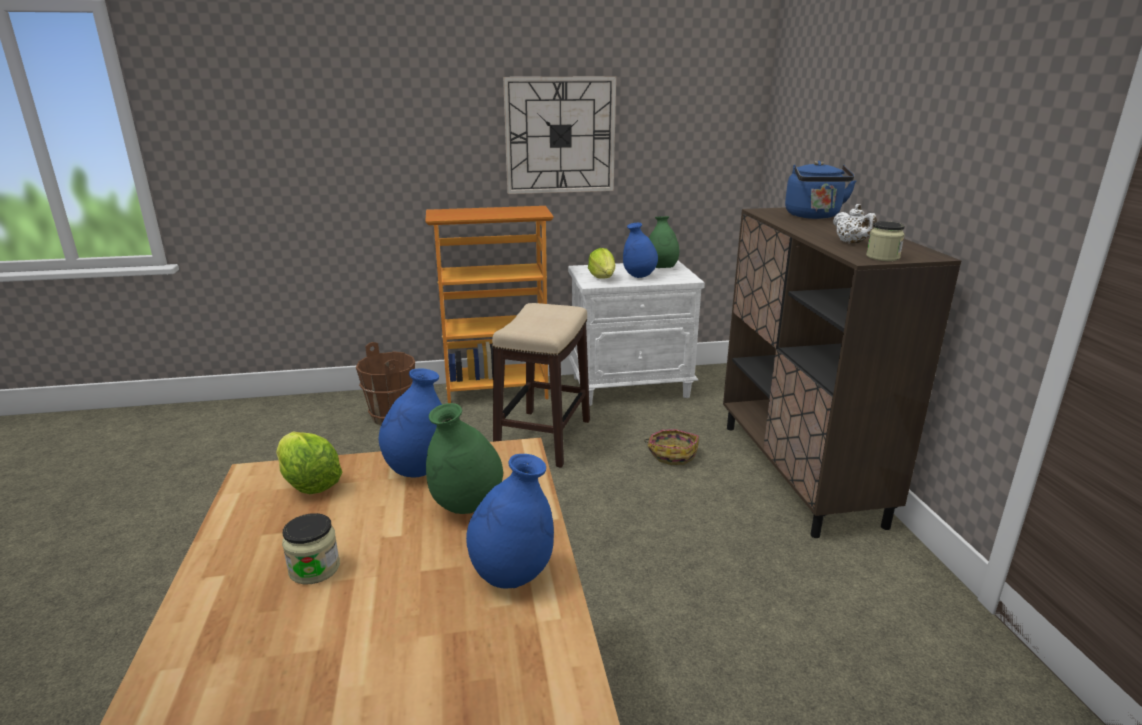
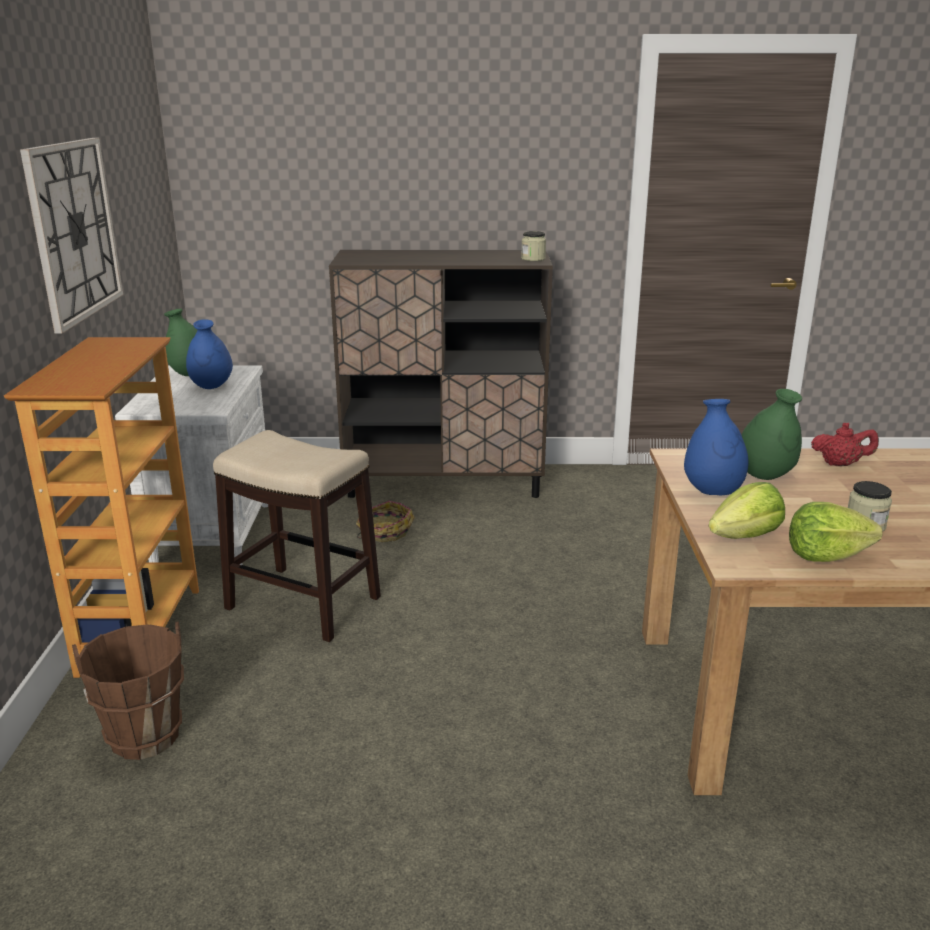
camera: 80 degrees left, 0 degrees up
(512, 575) = (840, 464): blue vase -> red teapot
(603, 277) = (196, 402): lettuce -> lettuce (825, 556)
(814, 216) = (384, 255): blue kettle -> none
(852, 243) = (487, 259): white teapot -> none

